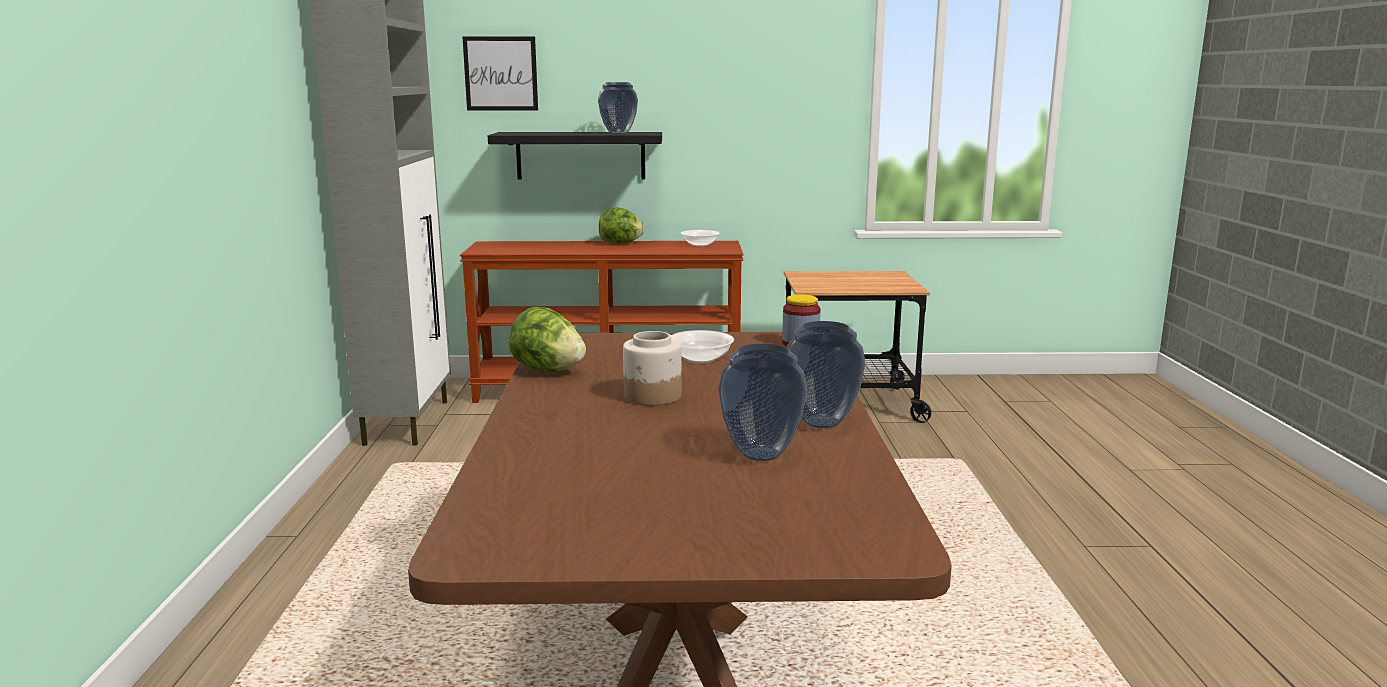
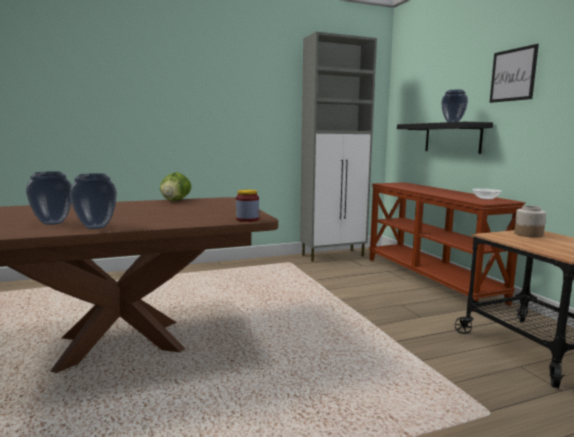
camera: 70 degrees right, 5 degrees down
(501, 73) = (426, 93): picture -> picture (513, 75)
(620, 243) = (451, 191): lettuce -> none
(653, 396) = (139, 210): jar -> jar (528, 234)
(700, 359) = (204, 211): bowl -> none

